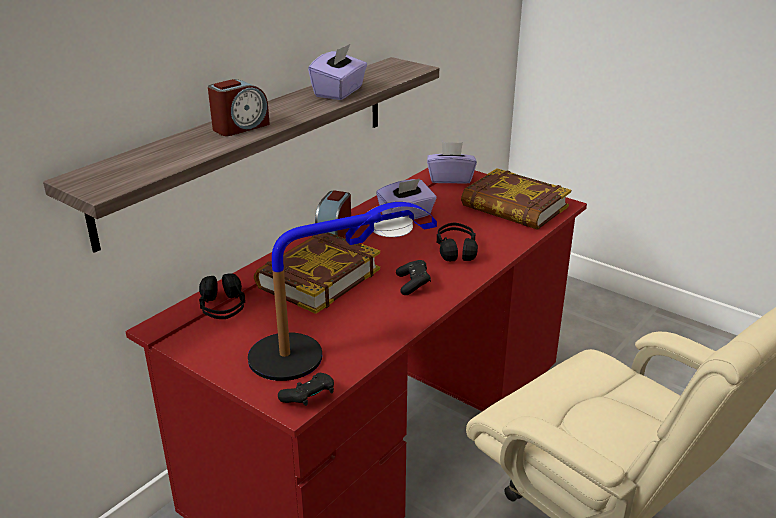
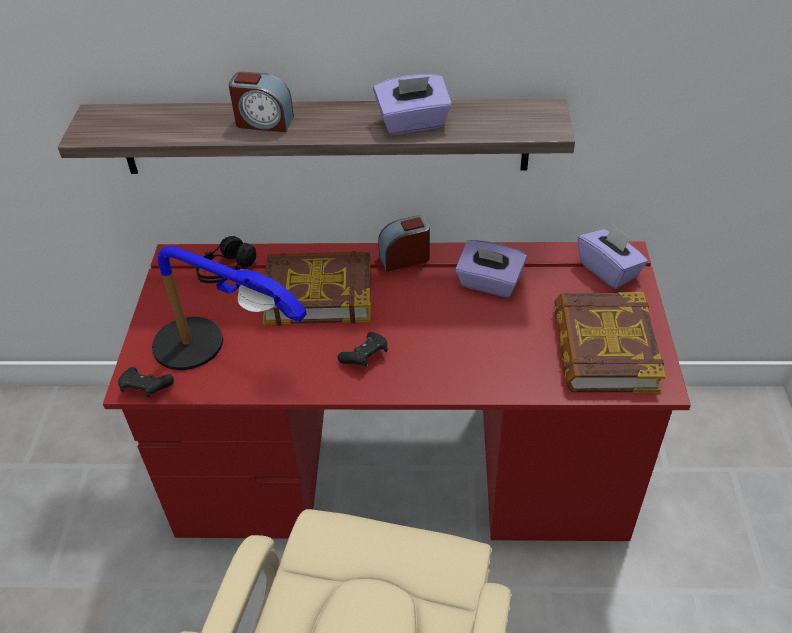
camera: 55 degrees right, 15 degrees up
(456, 250) = (458, 353): black headphones -> none

